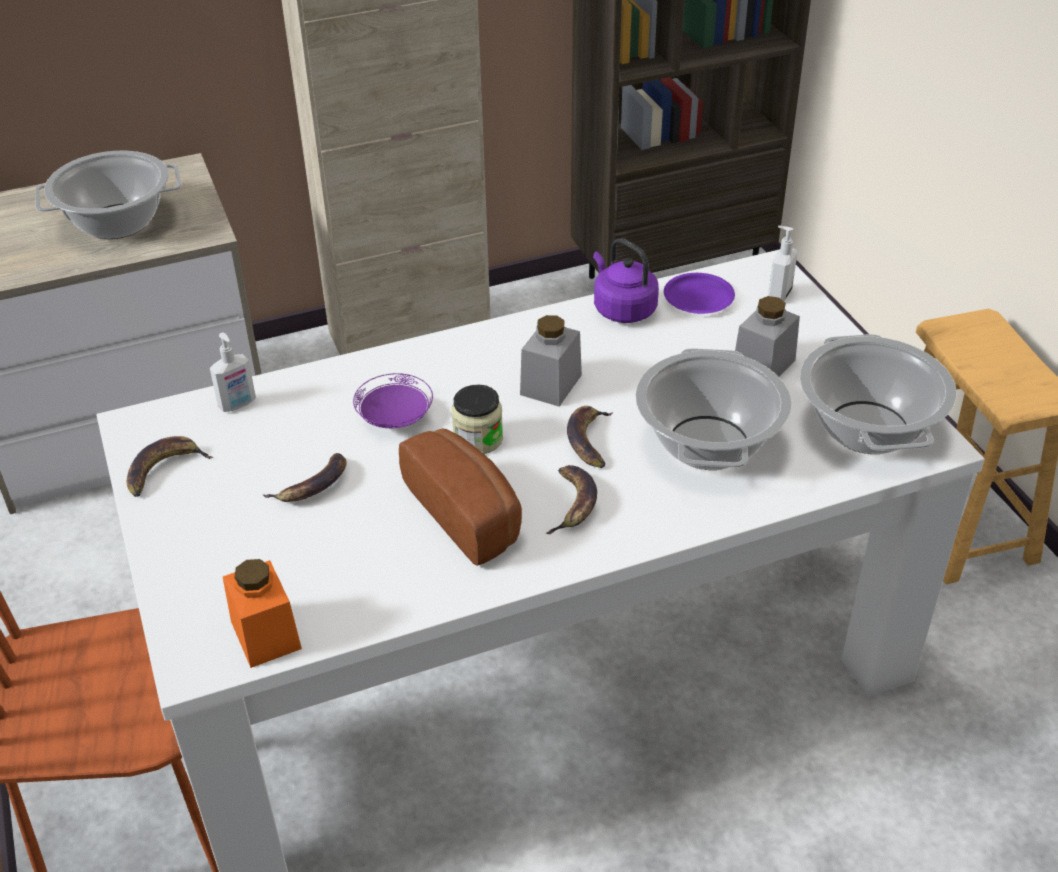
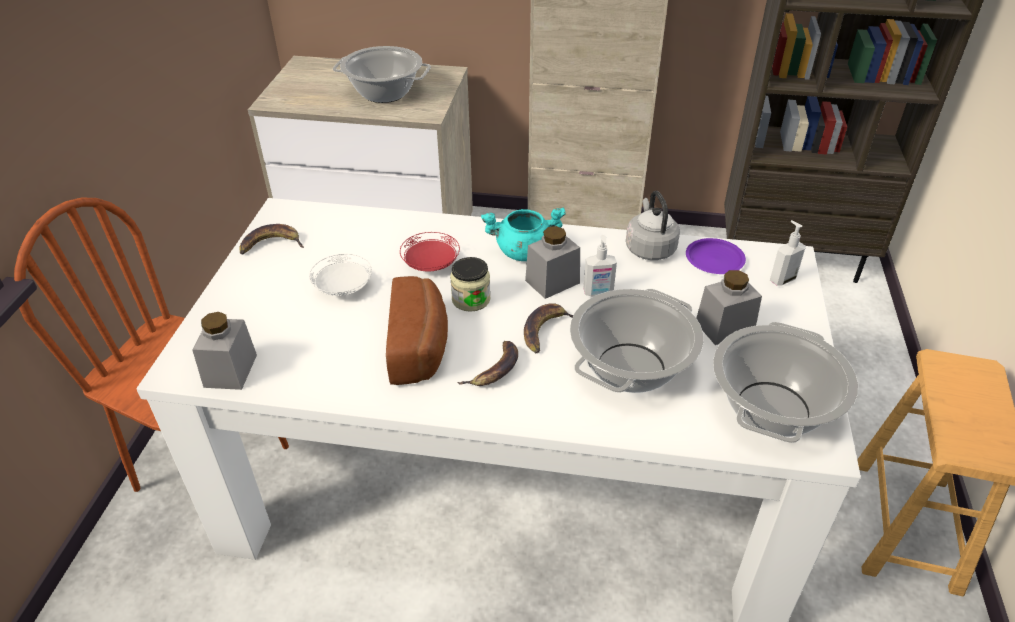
camera: 30 degrees right, 0 degrees up
(238, 404) = (347, 221): soap dispenser -> soap dispenser (598, 293)
(266, 635) = (230, 371): orange jar -> grey jar
(313, 486) = (343, 288): banana -> white plate
(395, 418) = (430, 265): purple plate -> red plate
(490, 364) = (523, 252): none -> turquoise cooking pot
(622, 309) = (649, 248): purple kettle -> grey kettle

